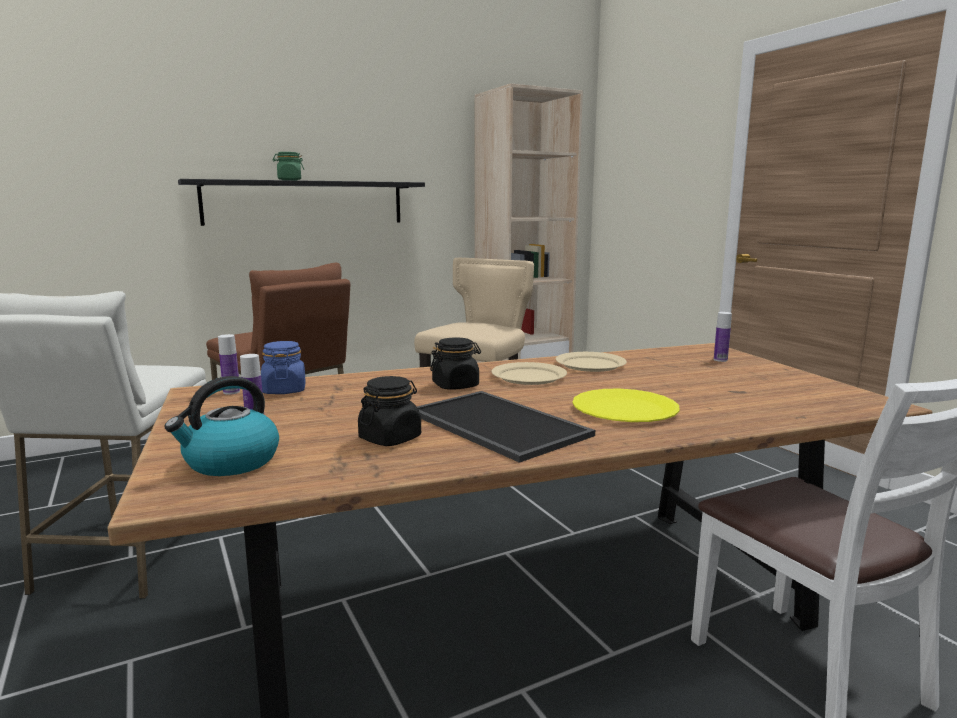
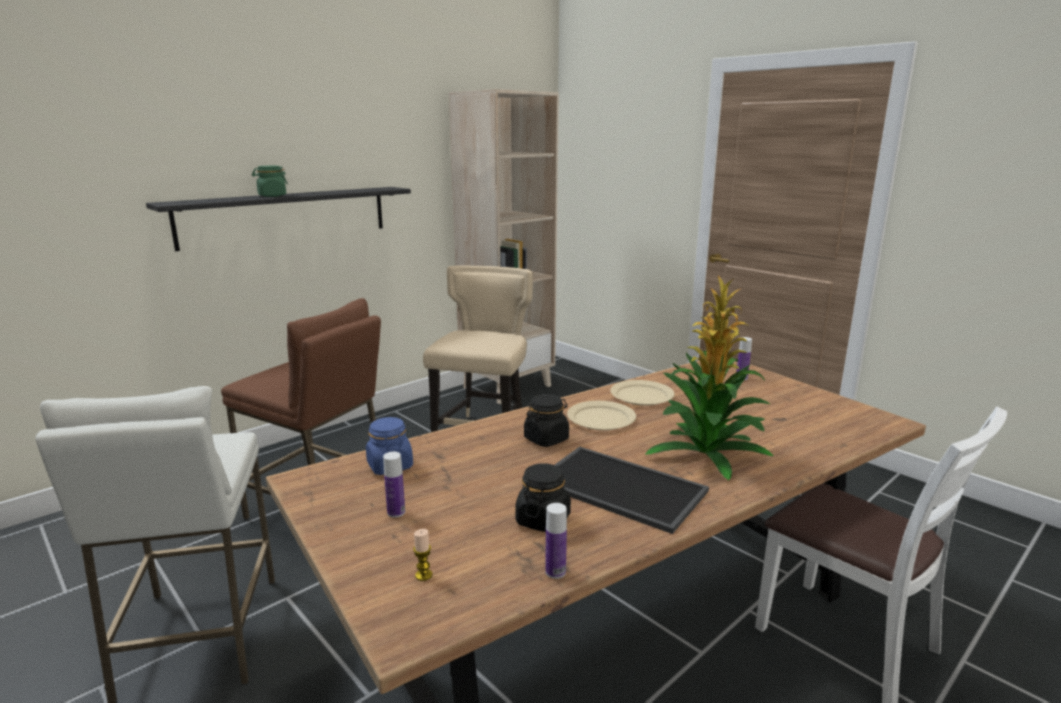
camera: 15 degrees left, 5 degrees up
(230, 462) = (423, 575): kettle -> candle
(231, 392) = (338, 475): bottle -> bottle (555, 572)
(624, 409) = (708, 453): yellow plate -> potted plant

